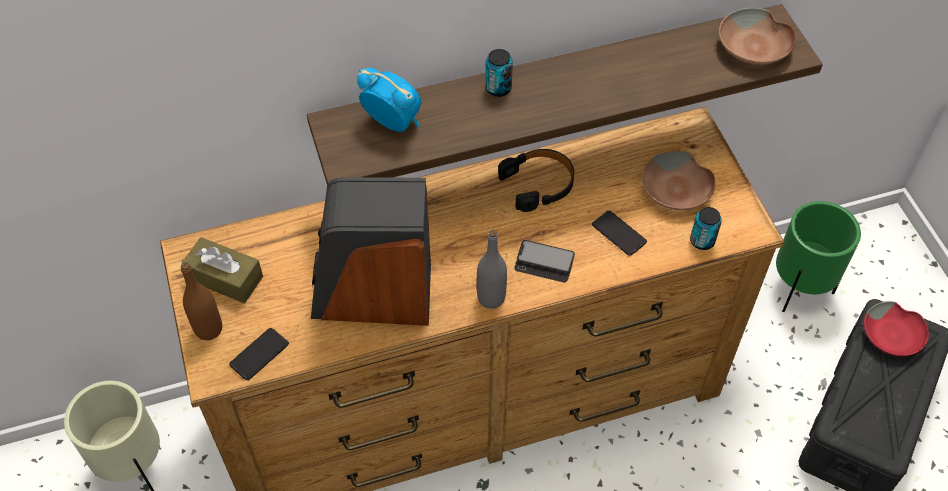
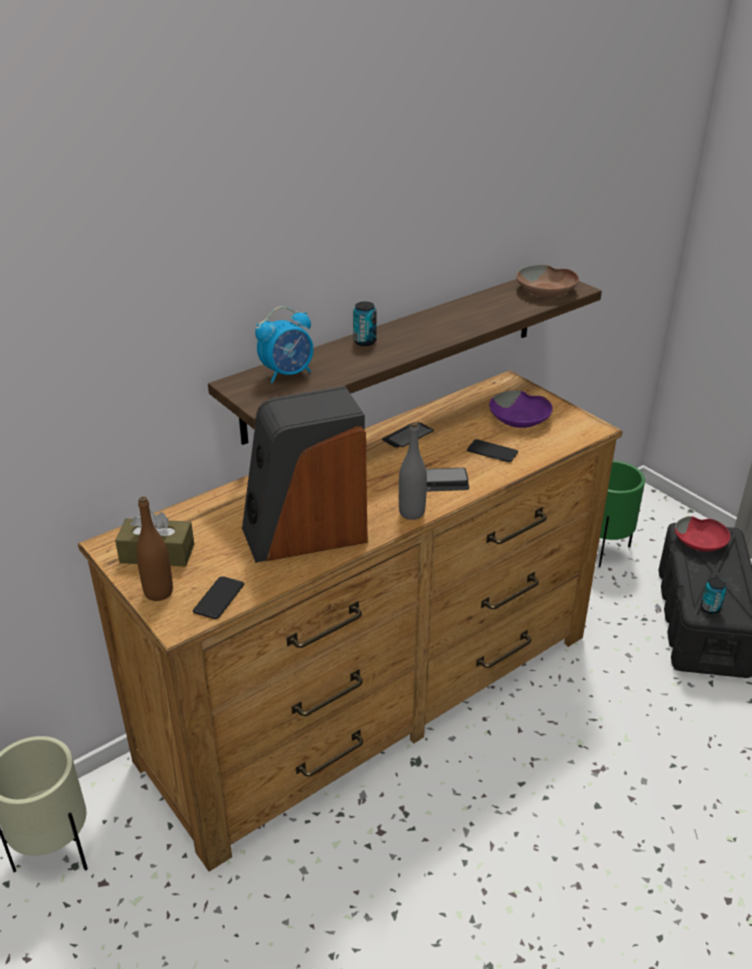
camera: 20 degrees left, 20 degrees down
(392, 122) = (288, 374): alarm clock -> alarm clock turned 135 degrees clockwise
(538, 184) = (407, 436): black headphones -> phone
(676, 191) = (520, 419): brown bowl -> purple bowl
(702, 241) = (560, 442): can -> can (710, 608)

